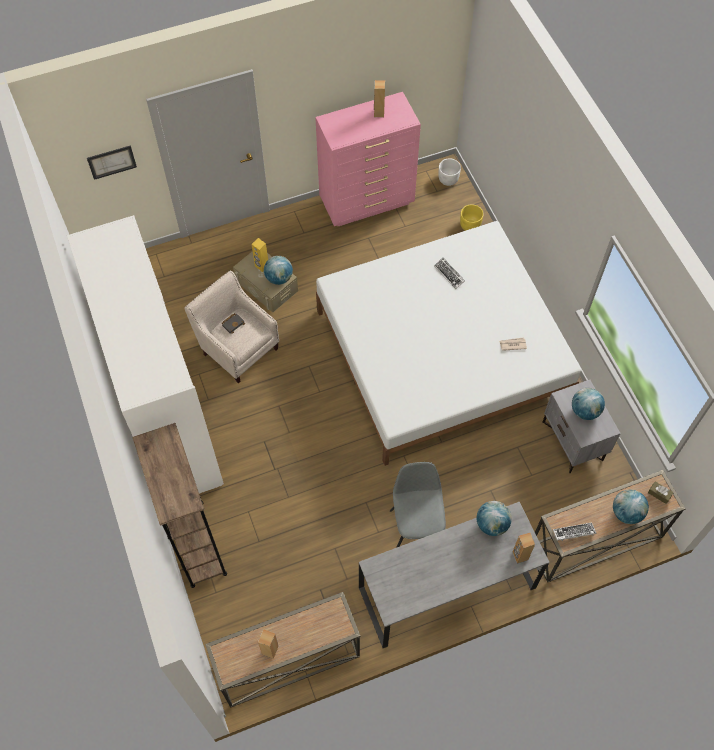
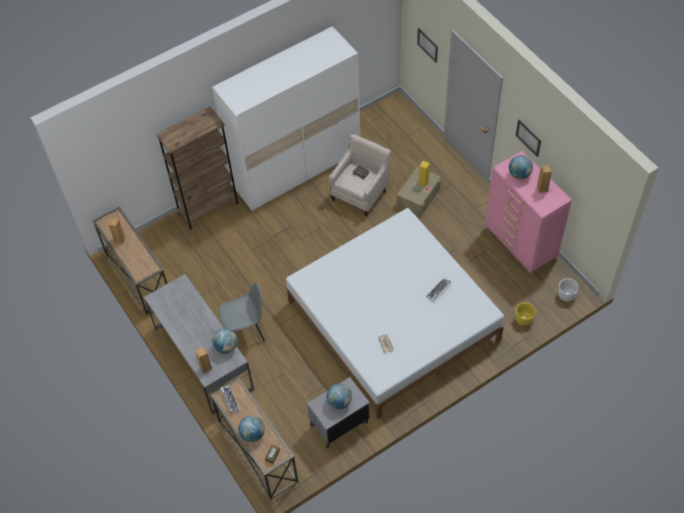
camera: 80 degrees right, 5 degrees down
(279, 278) = (416, 195): globe -> globe (519, 174)
(316, 95) = (528, 137): none -> picture

